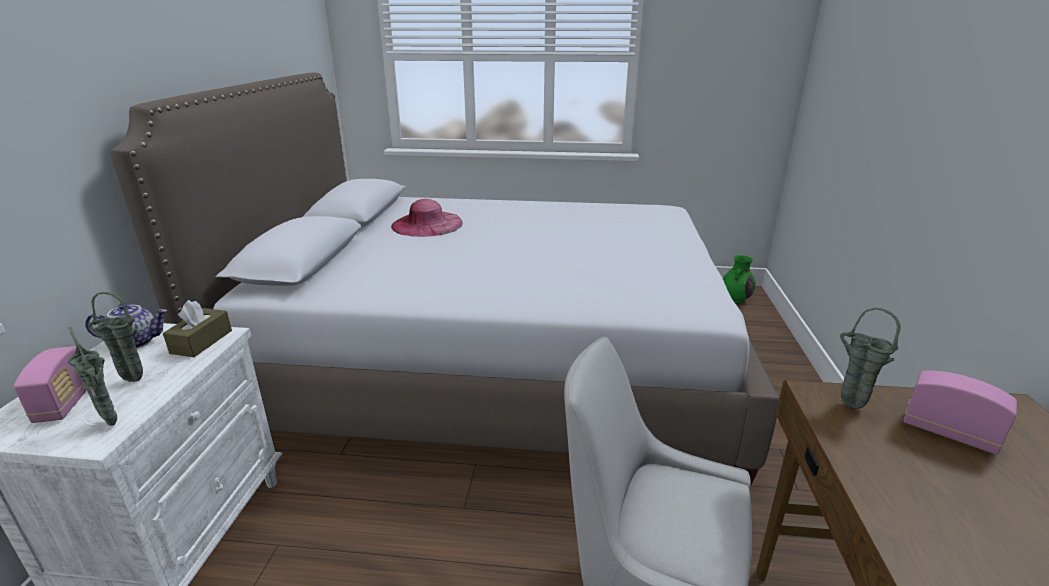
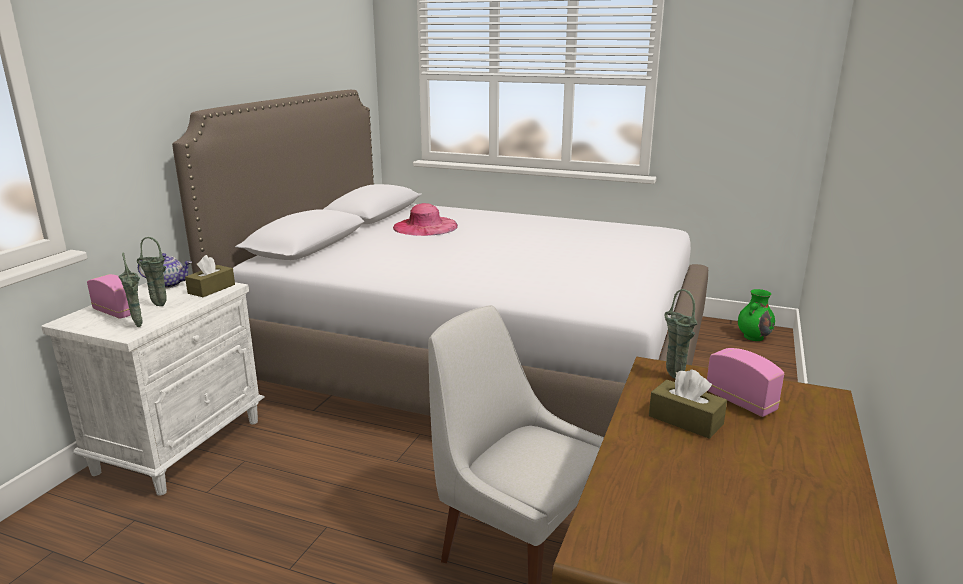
camera: 15 degrees right, 5 degrees down
(66, 402) = (115, 312): radio -> radio turned 60 degrees counterclockwise
(924, 475) = (685, 420): none -> brown tissue box

